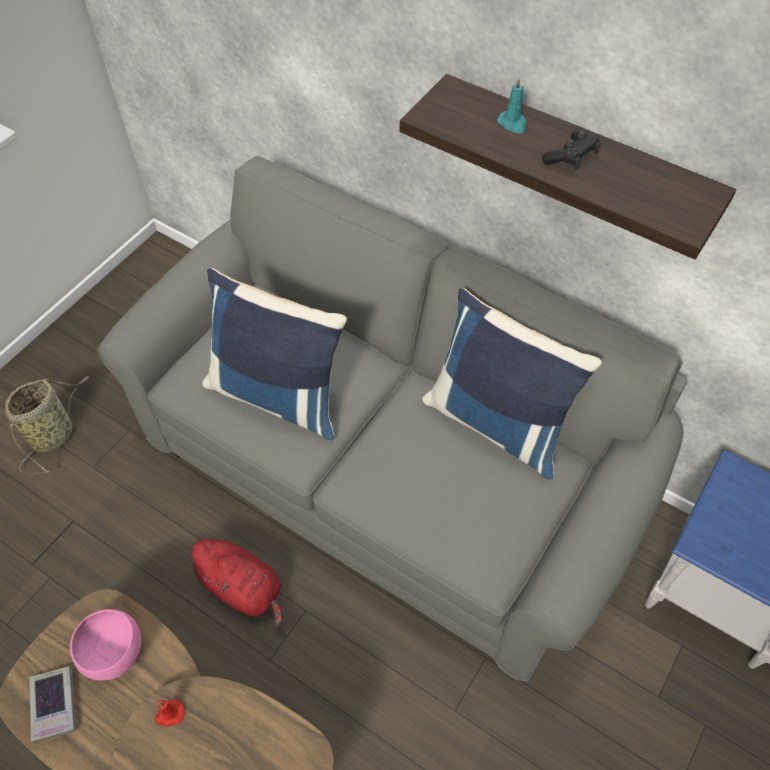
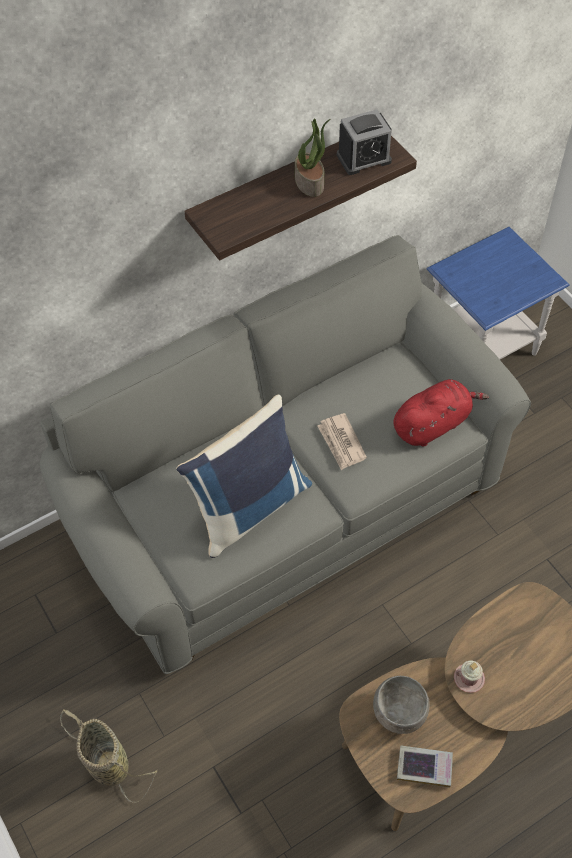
camera: 65 degrees left, 0 degrees up
(114, 652) = (398, 713): pink bowl -> grey bowl
(169, 714) = (469, 678): red candle -> pink mug
(243, 588) = (343, 644): red plush toy -> red plush toy (433, 424)
(401, 448) = (341, 443): none -> newspaper
(497, 422) = (348, 377): blue pillow -> none
(512, 124) = (260, 197): turquoise candle -> none
(571, 158) = (310, 182): black game controller -> potted plant
(656, 193) = (363, 158): none -> alarm clock

